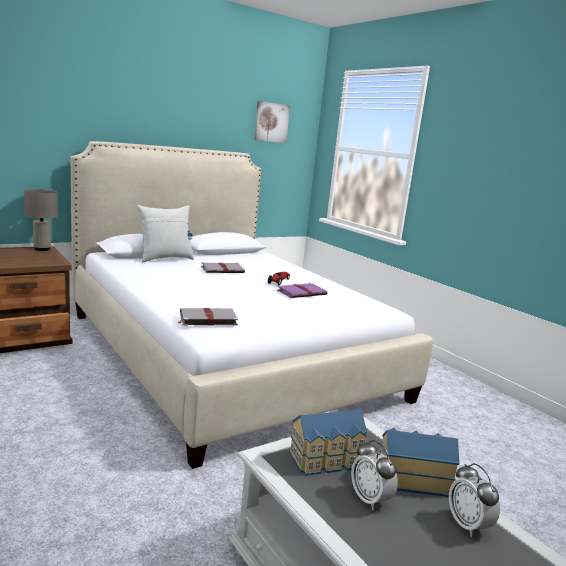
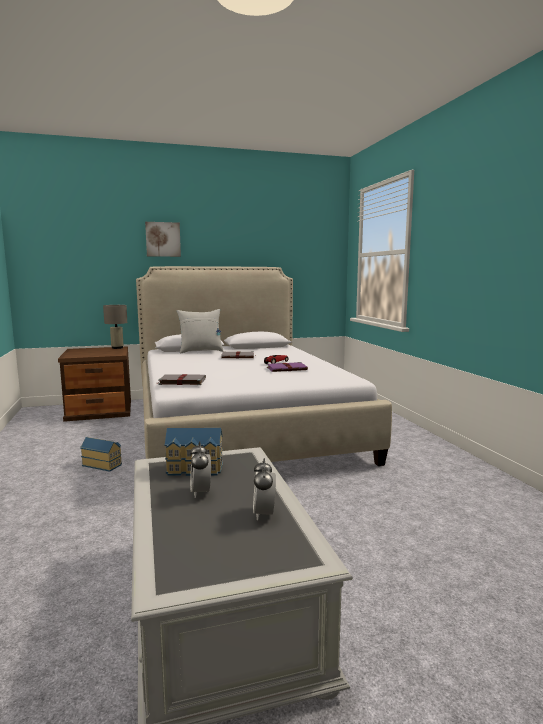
camera: 20 degrees right, 5 degrees down
(271, 122) = (301, 240): picture -> picture (163, 239)
(411, 479) = (251, 484): toy house -> toy house (103, 464)

